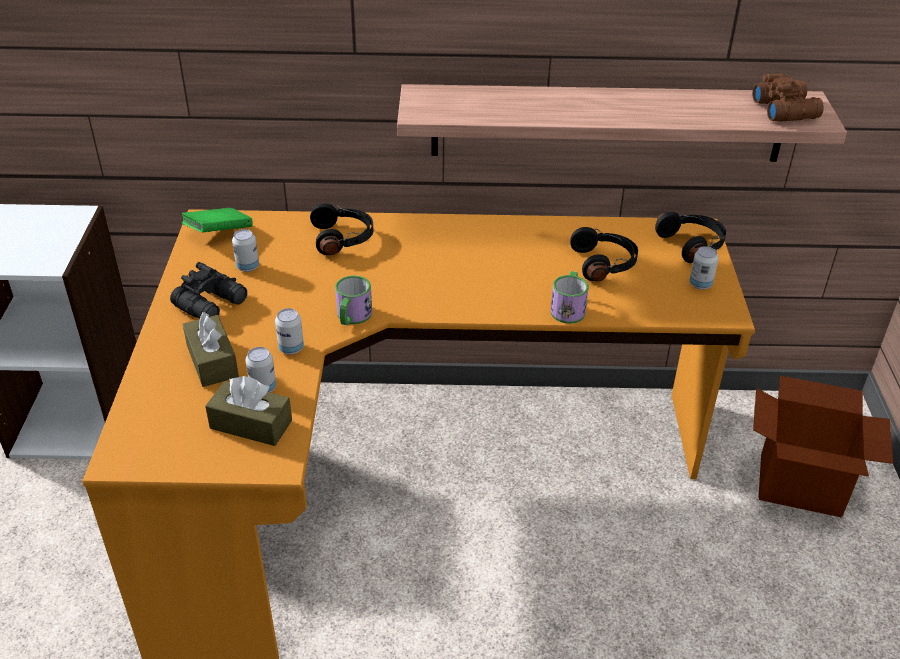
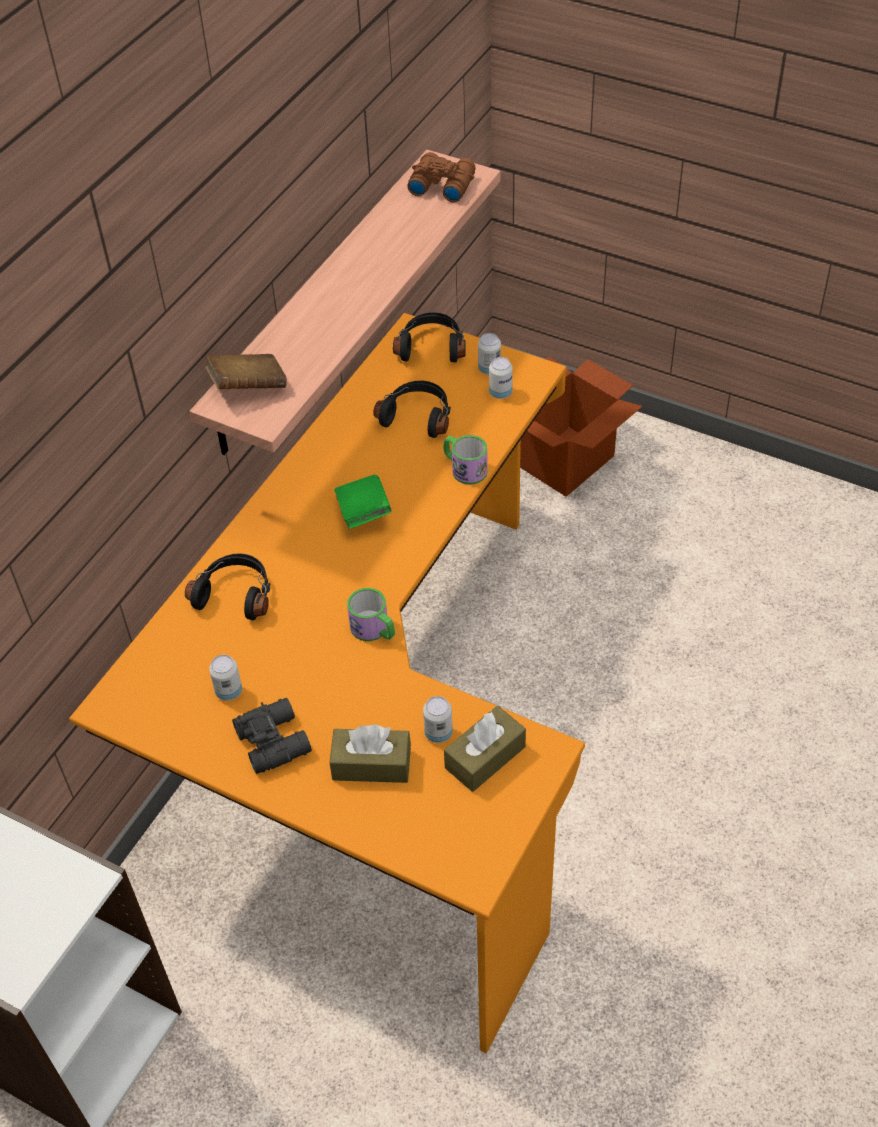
camera: 60 degrees left, 10 degrees up
(219, 233) = (144, 701): green book -> green book (363, 513)
(291, 348) = (392, 693): can -> can (500, 393)
(447, 97) = (248, 386): none -> brown book

